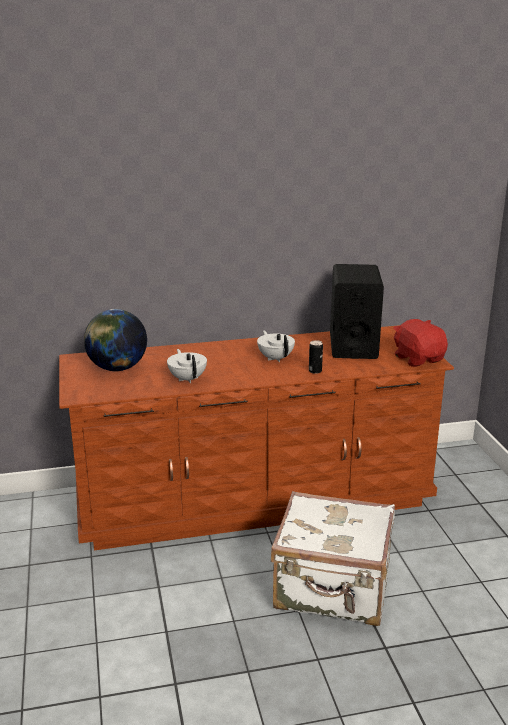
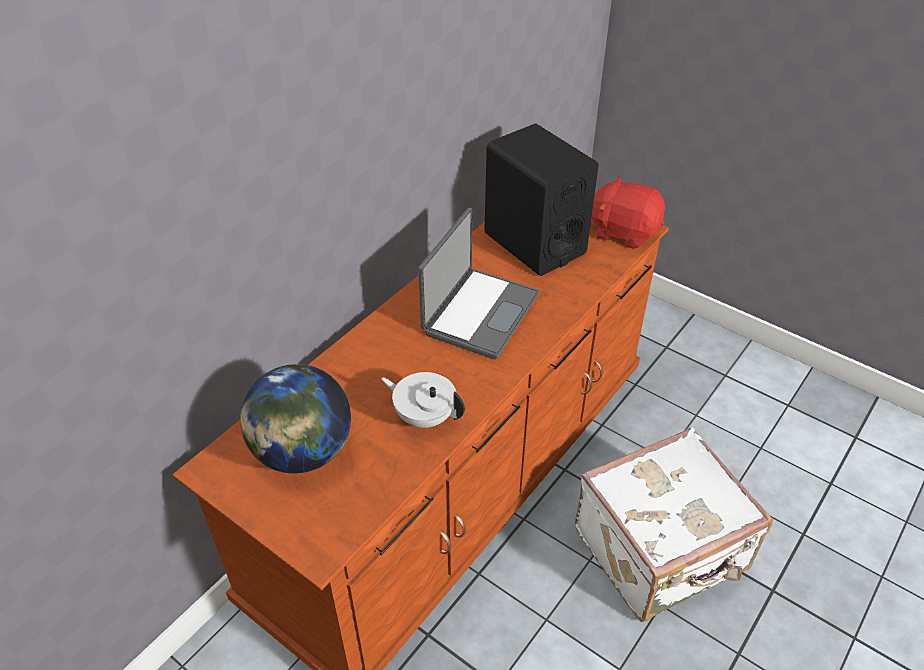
camera: 40 degrees left, 20 degrees up
(275, 358) = (479, 313): white teapot -> laptop
(315, 371) = (550, 312): can -> none

